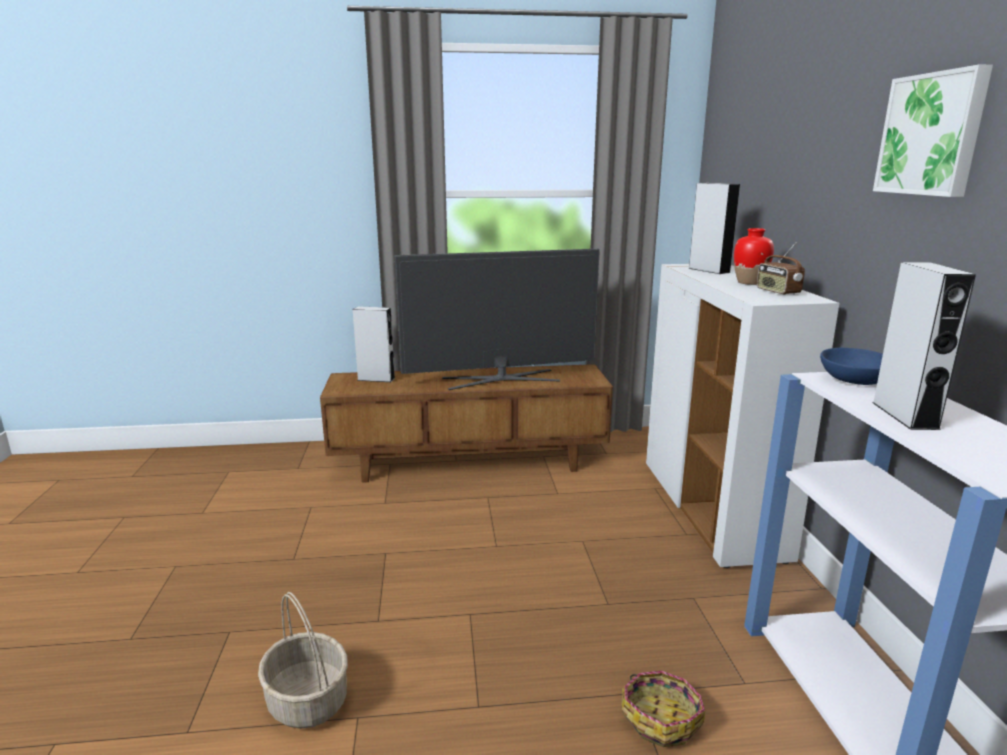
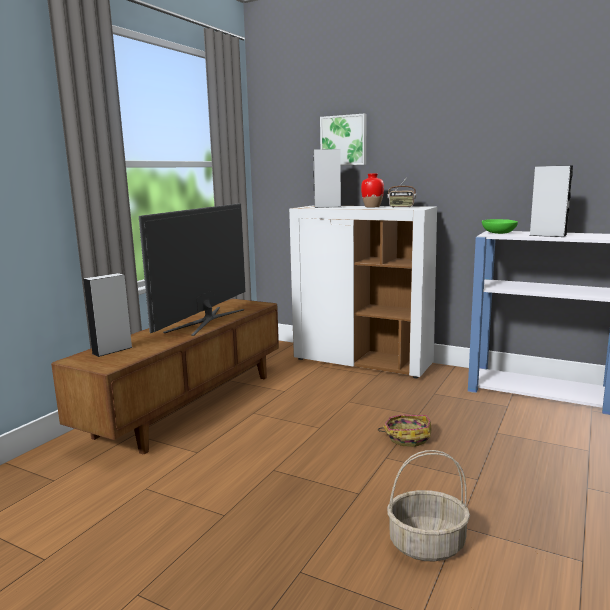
camera: 55 degrees left, 5 degrees down
(661, 718) = (519, 432): basket -> basket (406, 437)
(853, 381) = (499, 233): blue bowl -> green bowl
(932, 134) = (481, 115): picture -> picture (344, 140)

